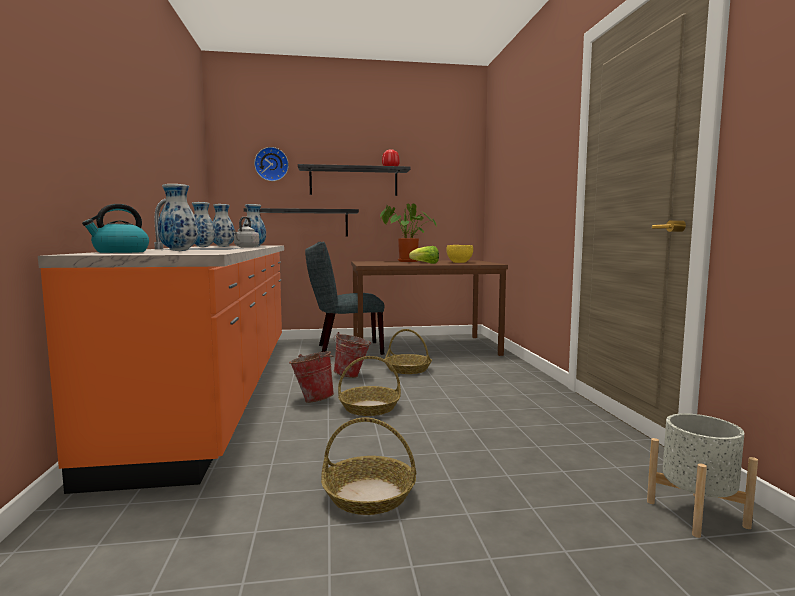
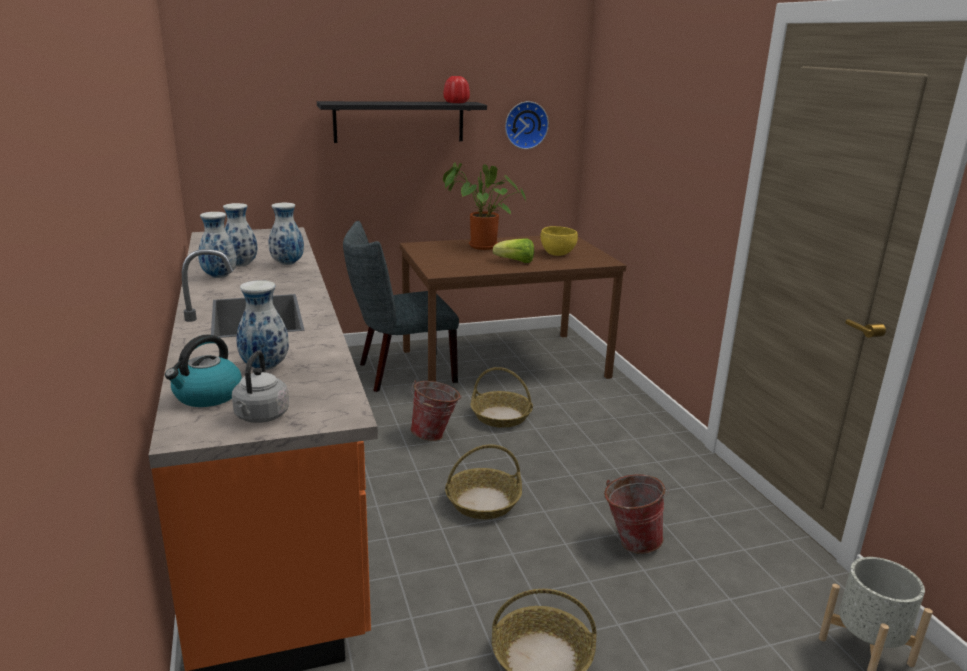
camera: 10 degrees left, 15 degrees up
(246, 247) = (289, 282): grey kettle -> grey kettle (260, 417)
(271, 164) = (274, 97): wall clock -> wall clock (525, 125)
(303, 223) = (325, 186): black shelf -> none
(313, 399) = (405, 489): bucket -> bucket (630, 541)

